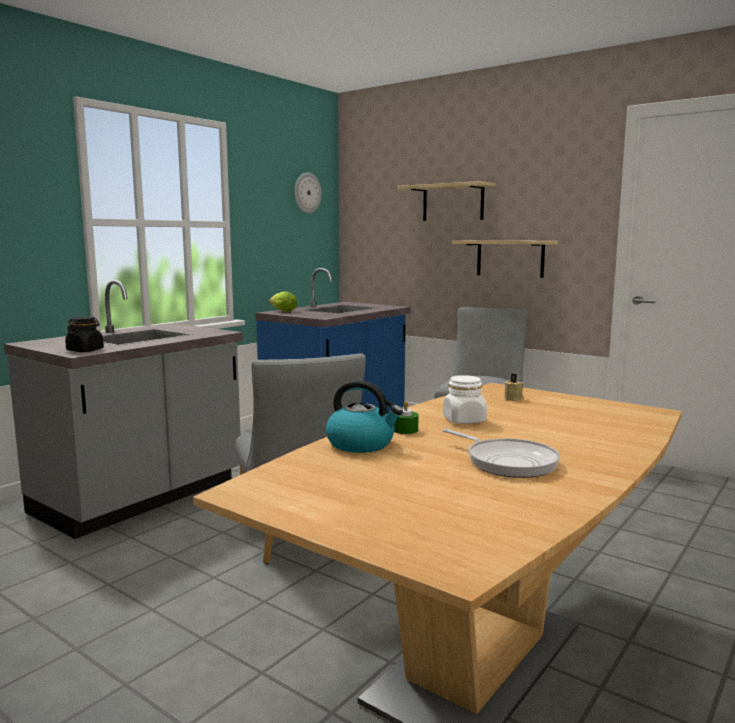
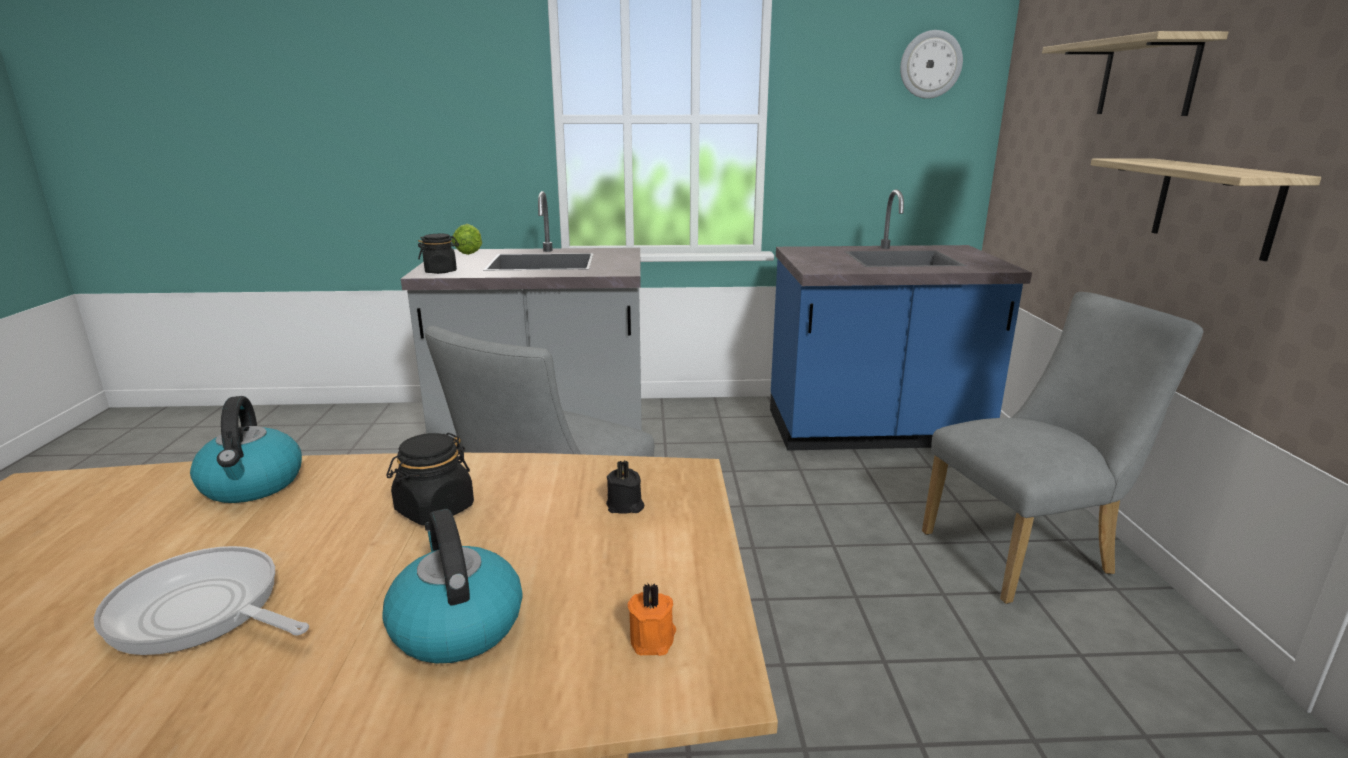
camera: 50 degrees right, 10 degrees up
(282, 311) = (814, 249): lettuce -> lettuce (470, 252)
(405, 430) = (344, 488): green candle -> none
(464, 420) = (434, 510): white jar -> black jar
(507, 462) = (201, 611): frying pan -> frying pan turned 105 degrees clockwise
(514, 398) = (625, 506): beige candle -> black candle
(578, 430) = (456, 625): none -> kettle
(622, 412) = (654, 639): none -> orange candle

